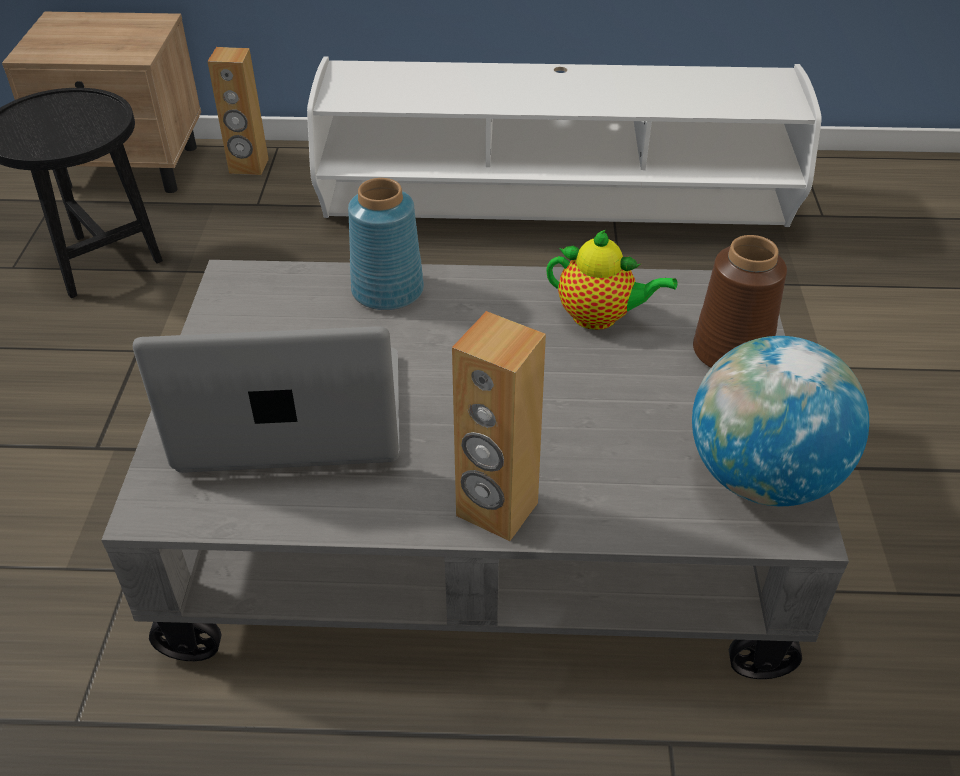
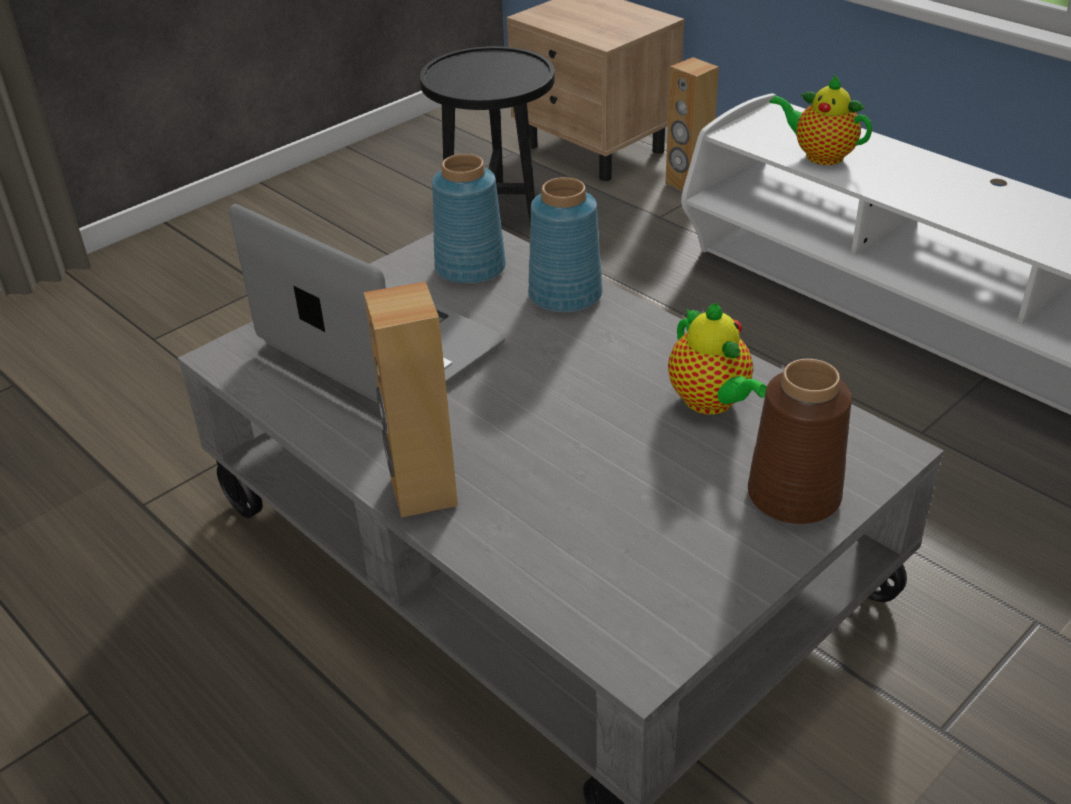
camera: 45 degrees right, 5 degrees down
(276, 308) = (469, 269): none -> blue vase
(421, 95) = (819, 155): none -> teapot
(761, 478) = (665, 606): globe -> none

